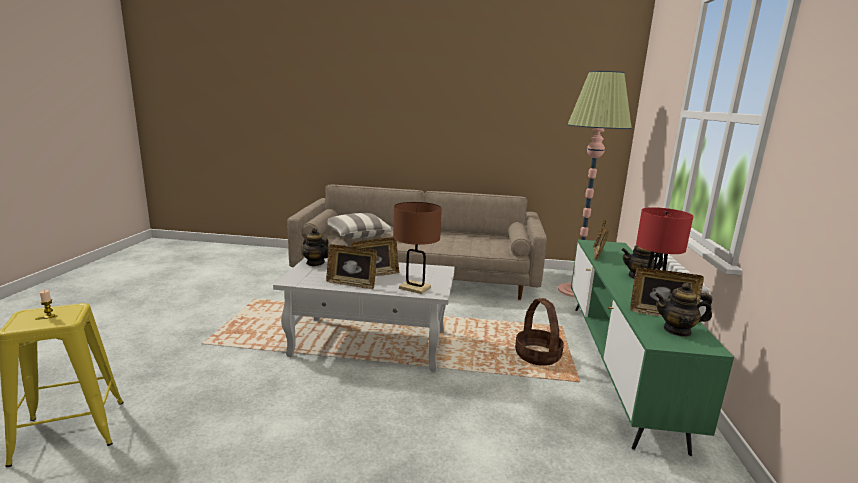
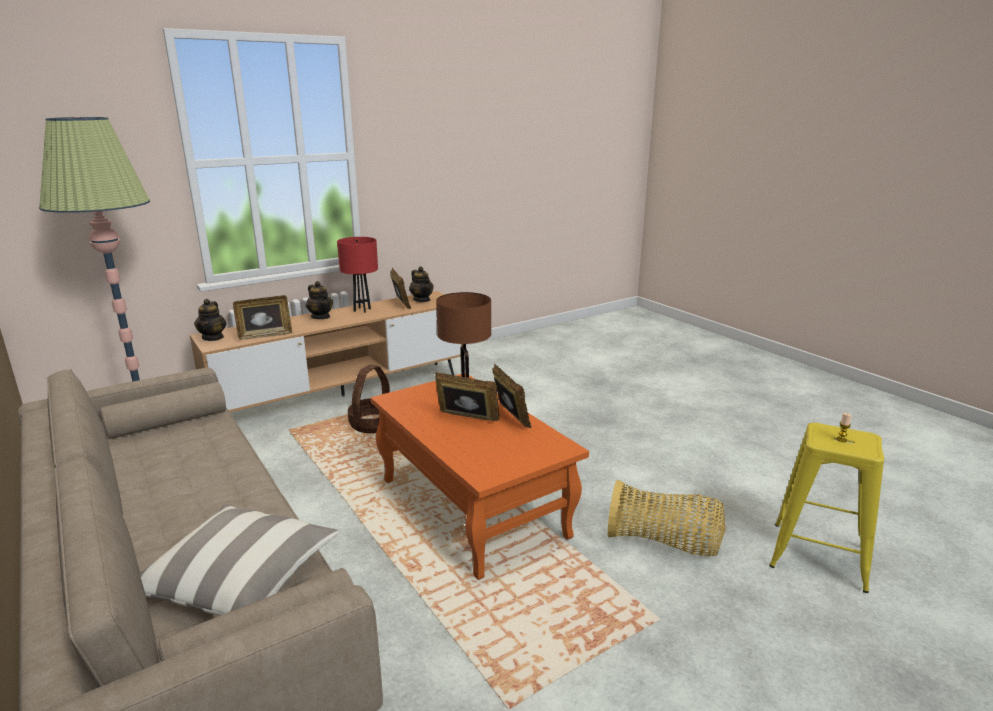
camera: 130 degrees left, 5 degrees up
(218, 381) = (664, 543): none -> basket
(315, 263) = (496, 467): teapot -> teapot (213, 337)
(371, 343) = (471, 507): white coffee table -> orange coffee table
(617, 363) = (343, 396): green tv stand -> brown tv stand

